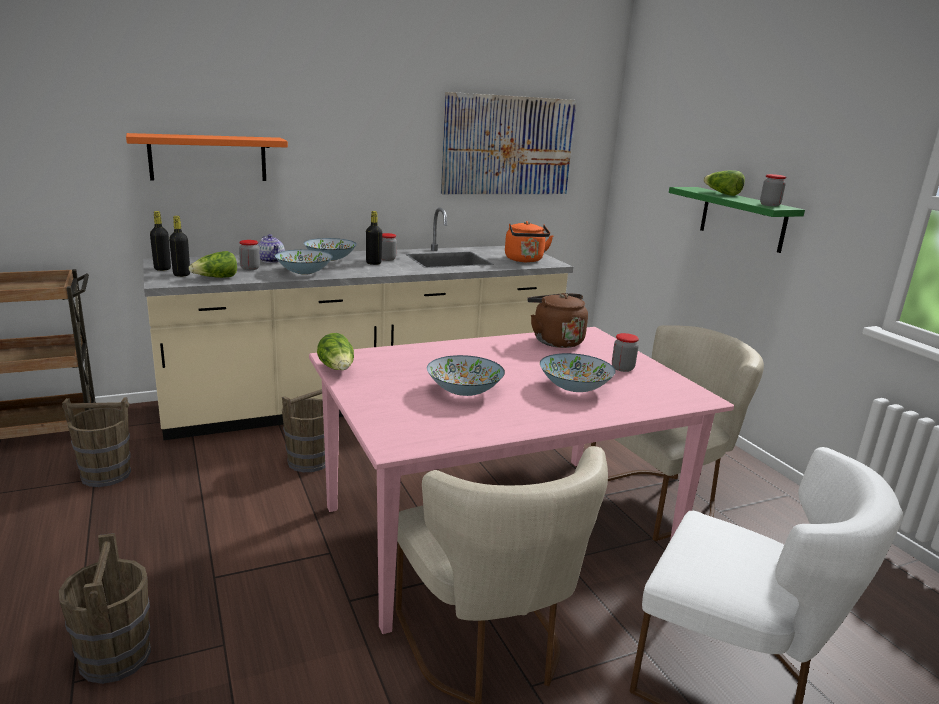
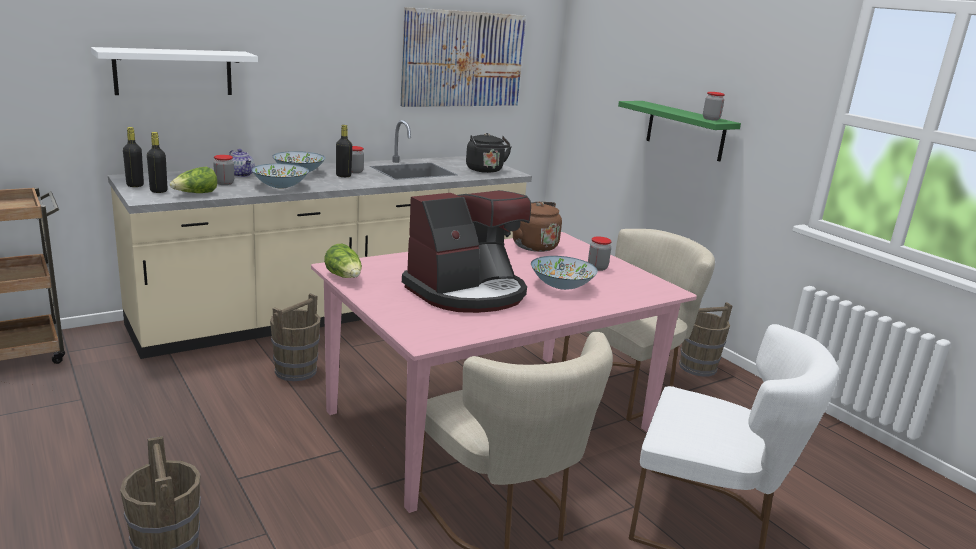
camera: 10 degrees left, 0 degrees up
(106, 475) = (93, 394): brown bucket -> brown bucket (698, 367)
(208, 158) = (173, 72): orange shelf -> white shelf
(464, 391) = (467, 292): bowl -> coffee machine
(525, 260) = (485, 170): orange kettle -> black kettle
(721, 194) = (666, 108): lettuce -> none

